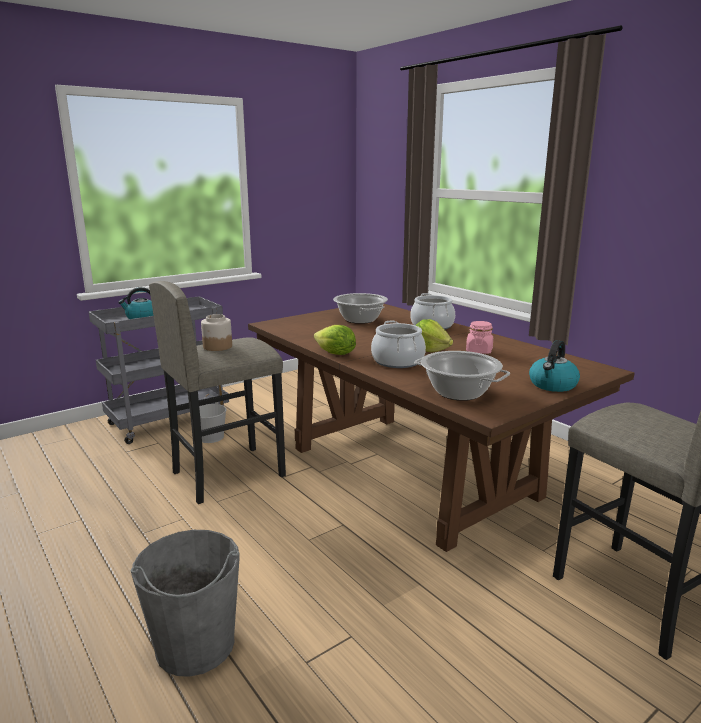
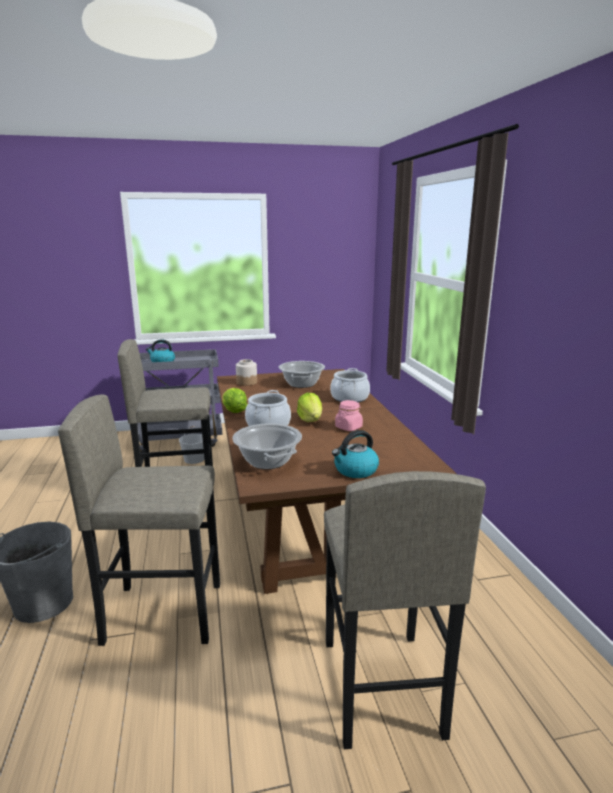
camera: 25 degrees right, 0 degrees up
(217, 346) = (167, 392): jar -> jar (246, 382)
(361, 604) = (163, 612): none -> grey stool

